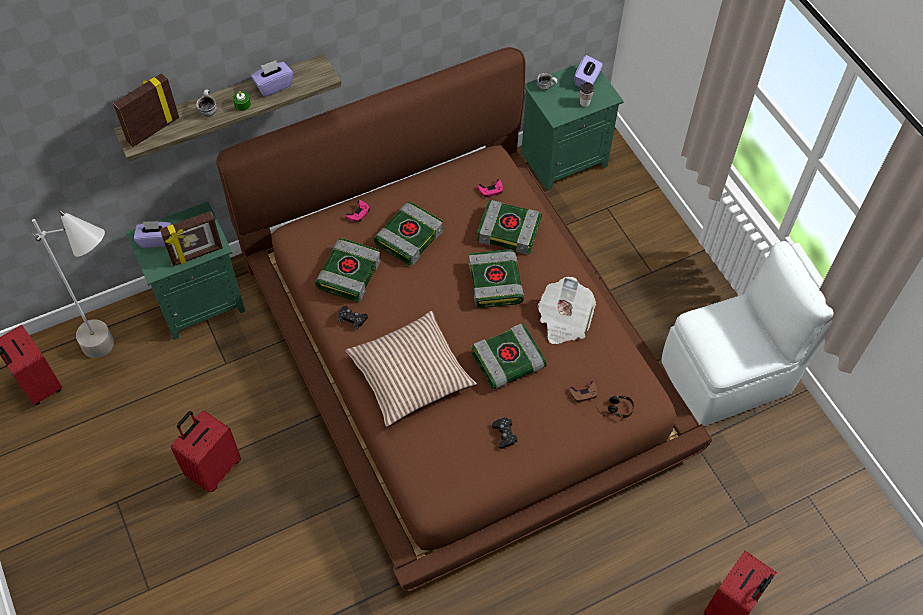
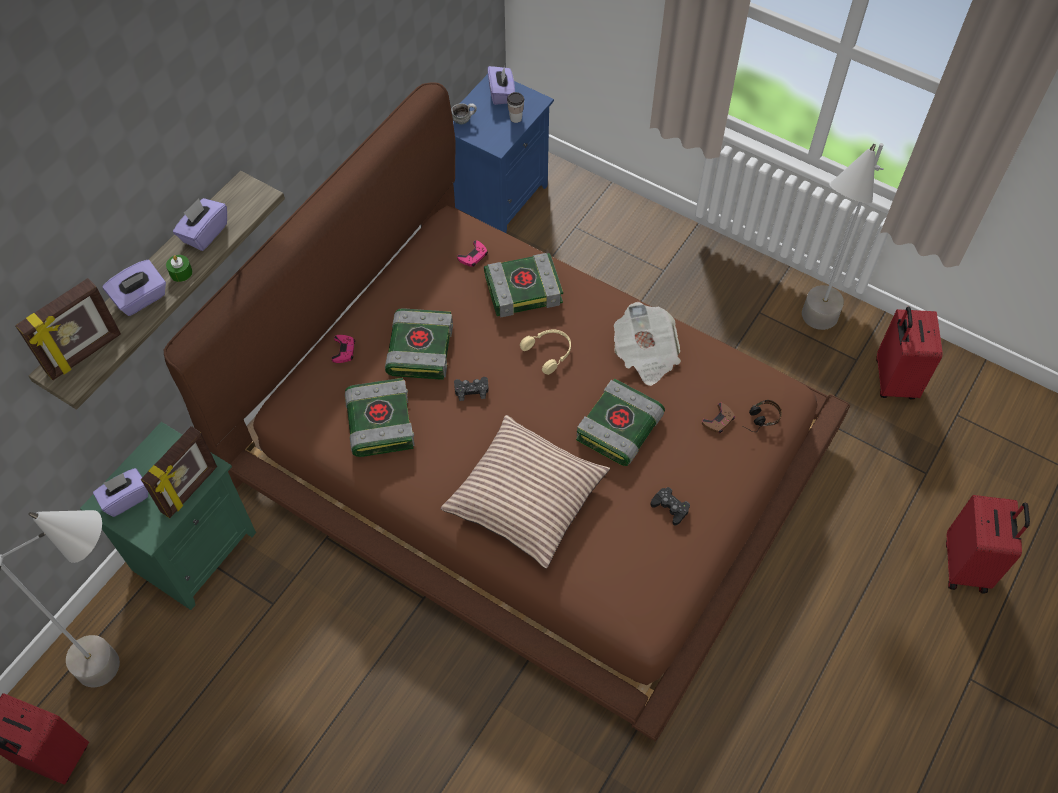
camera: 30 degrees left, 0 degrees up
(152, 129) = (84, 354): picture frame -> picture frame turned 150 degrees counterclockwise
(208, 110) = (141, 299): mug -> purple tissue box
(213, 468) = (339, 732): red suitcase -> red suitcase (893, 380)
(352, 319) = (418, 470): black game controller -> black game controller (471, 390)
(496, 284) = (549, 352): book -> beige headphones
(564, 158) = (498, 196): green nightstand -> blue nightstand
(729, 376) = (807, 336): white chair -> grey floor lamp

